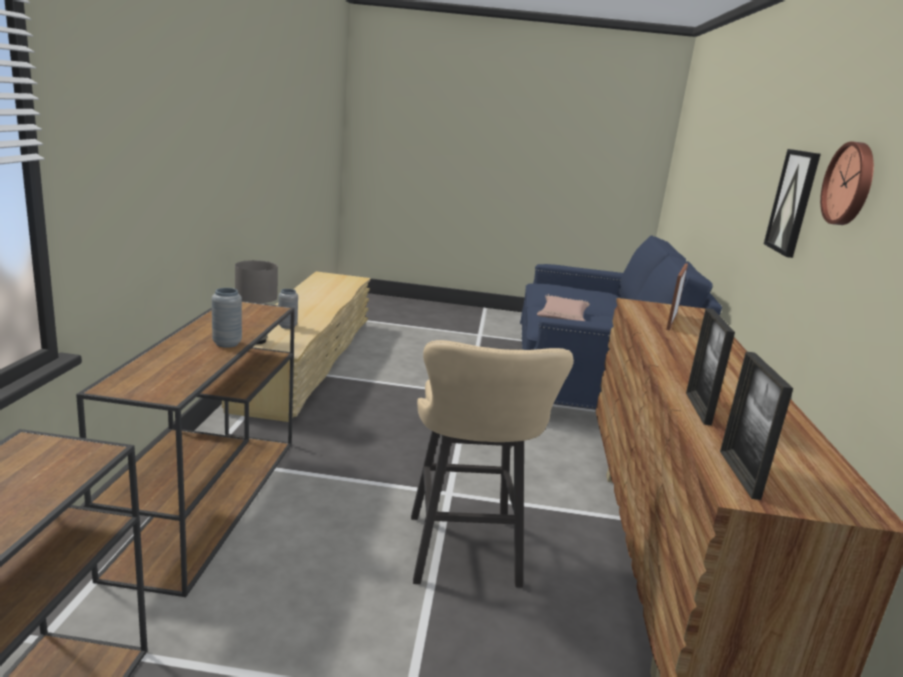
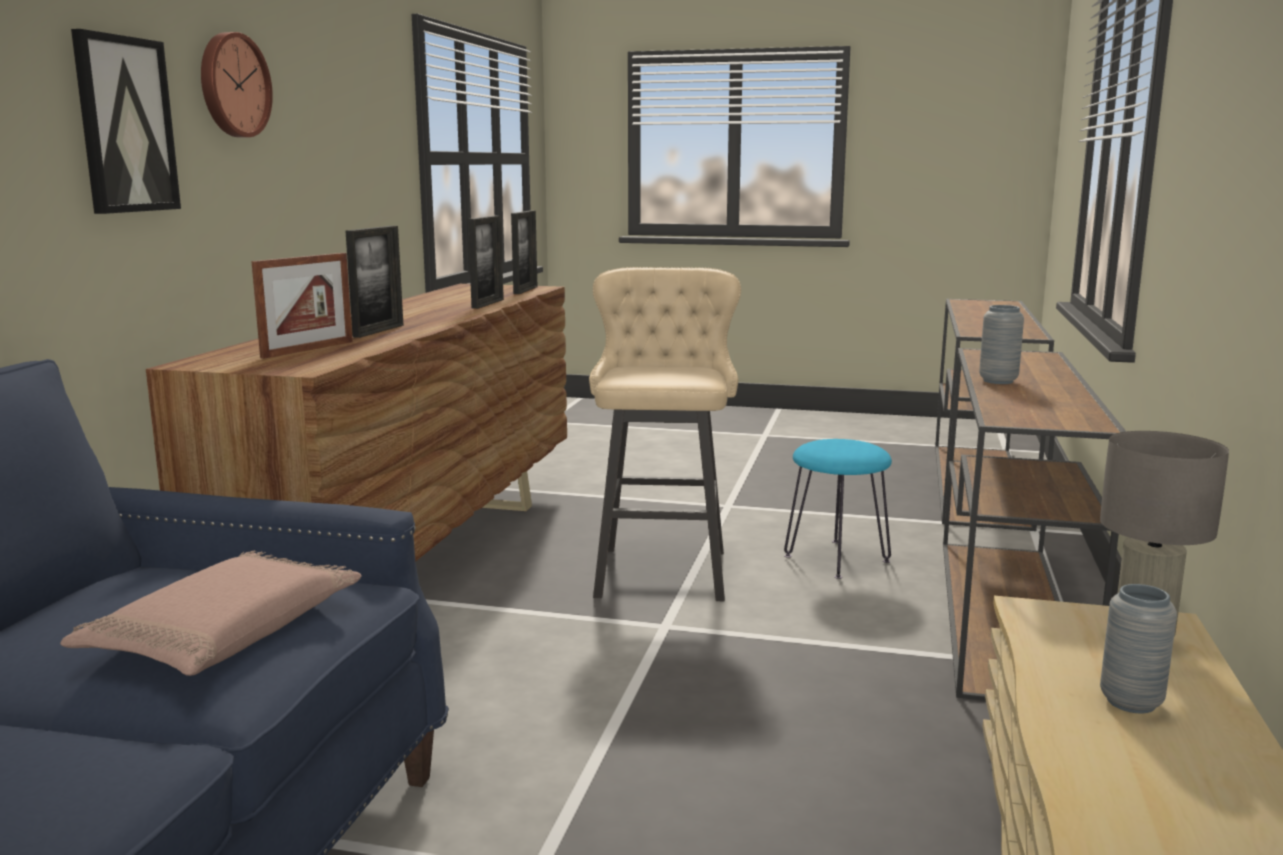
camera: 170 degrees left, 5 degrees down
(306, 572) = (837, 559): none -> turquoise stool
(680, 345) = (378, 331): none -> picture frame

